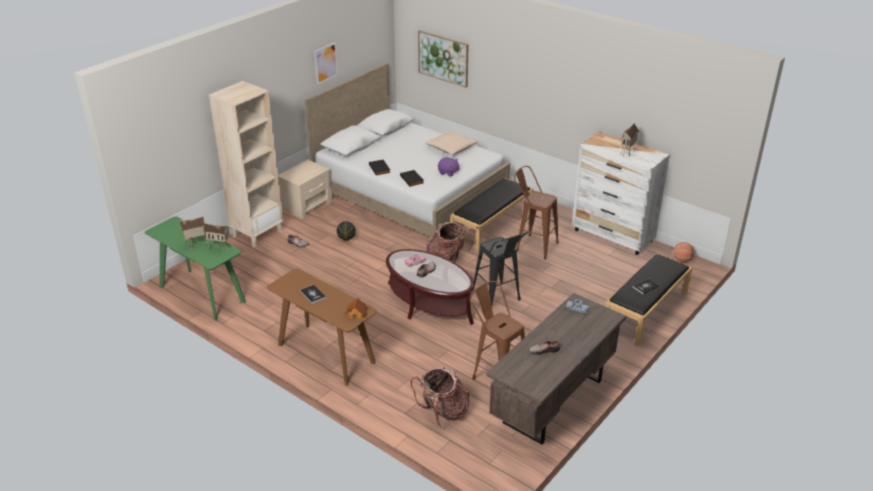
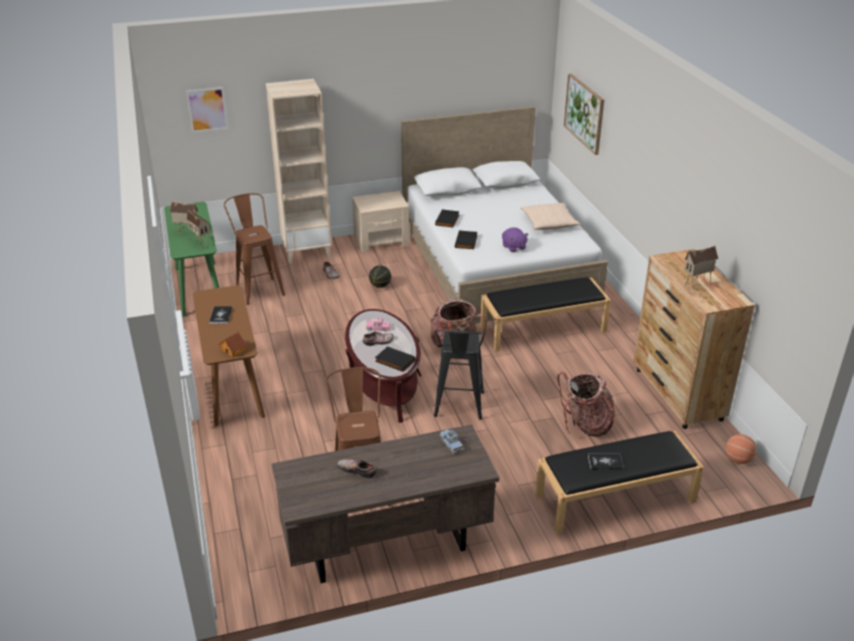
camera: 35 degrees right, 0 degrees up
(326, 63) = (439, 85): picture -> picture (207, 109)
(443, 412) = (267, 497): backpack -> backpack (585, 425)
(453, 280) = (394, 361): none -> black book
(532, 245) = (565, 367): brown stool -> brown stool (258, 288)
(613, 236) = (678, 395): white dresser -> brown dresser

